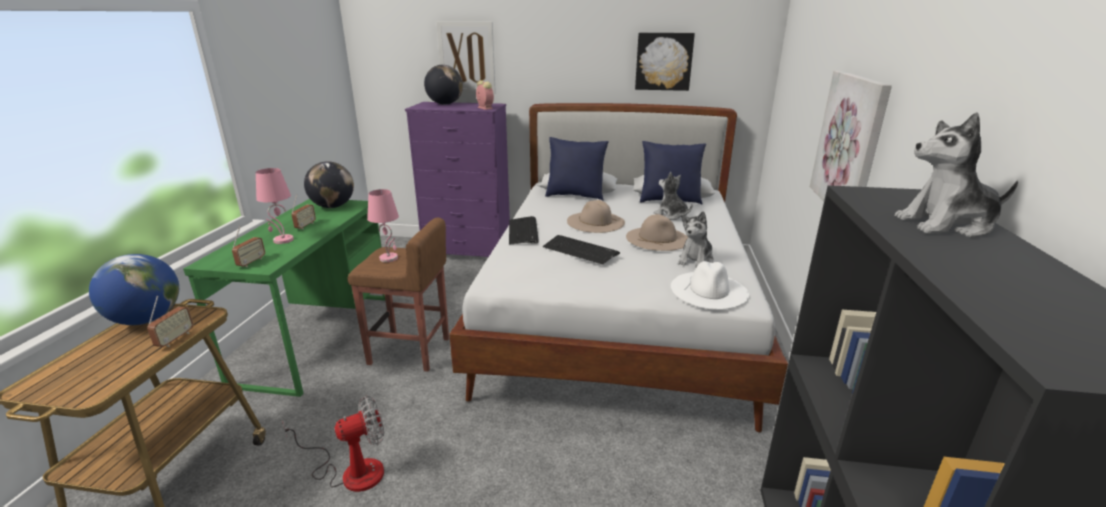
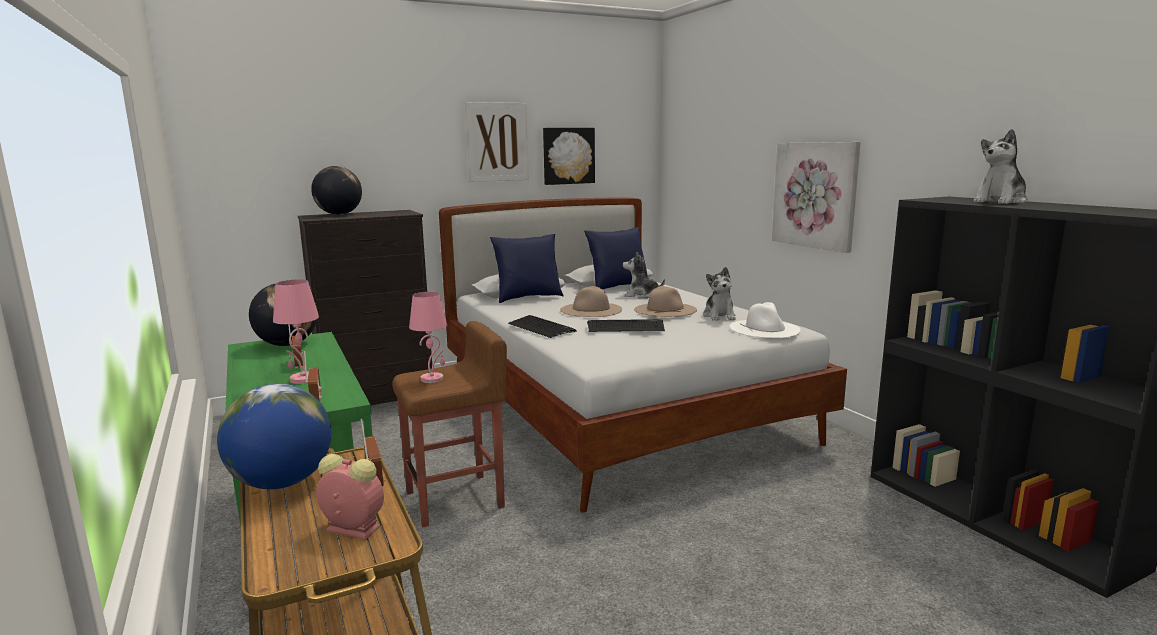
camera: 35 degrees left, 10 degrees down
(351, 471) = (557, 608): fan -> none
(467, 58) = (353, 159): picture -> picture (497, 142)
(468, 252) = (378, 402): purple dresser -> black dresser
(484, 108) = (401, 213): alarm clock -> alarm clock (351, 528)

